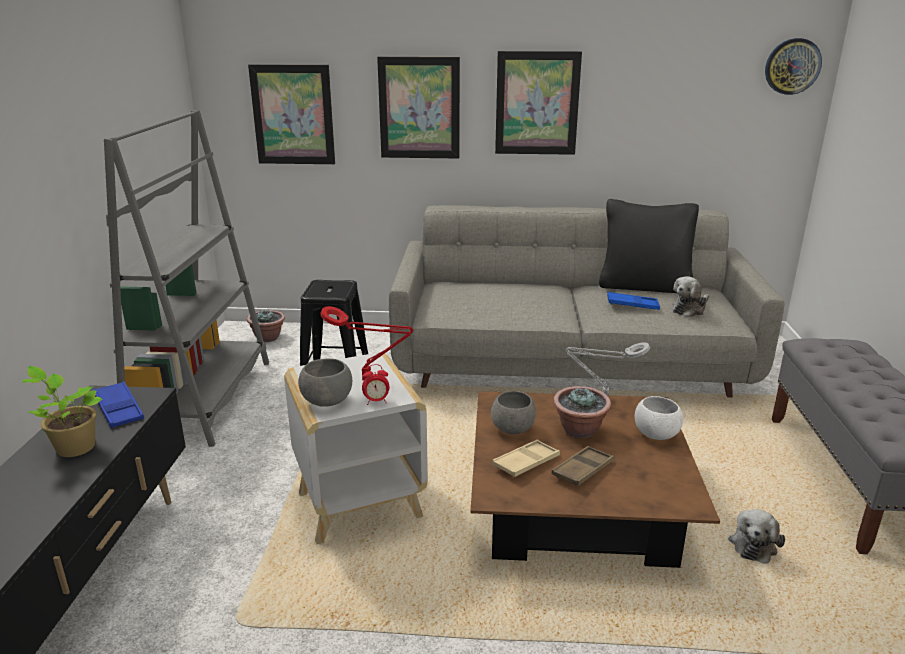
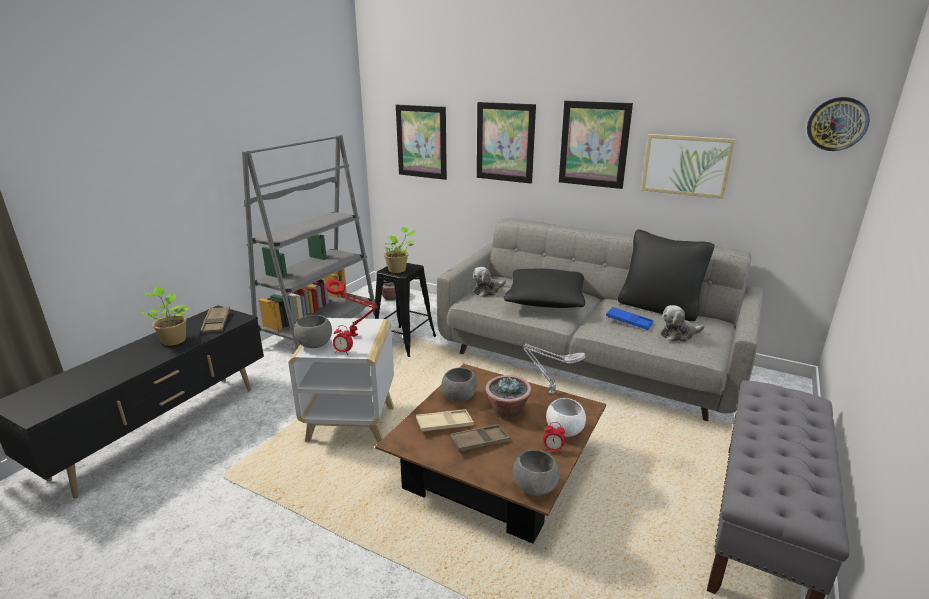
camera: 25 degrees right, 0 degrees up
(119, 409) = (216, 323): blue tray -> brown tray
(329, 290) = (398, 270): none -> potted plant
(523, 299) = (545, 300): none -> black pillow
(645, 120) = (686, 165): none -> picture
(663, 457) = (553, 450): none -> alarm clock
(683, 499) = (535, 487): none -> grey bowl
(753, 544) = (613, 547): plush toy -> plush toy (487, 291)

